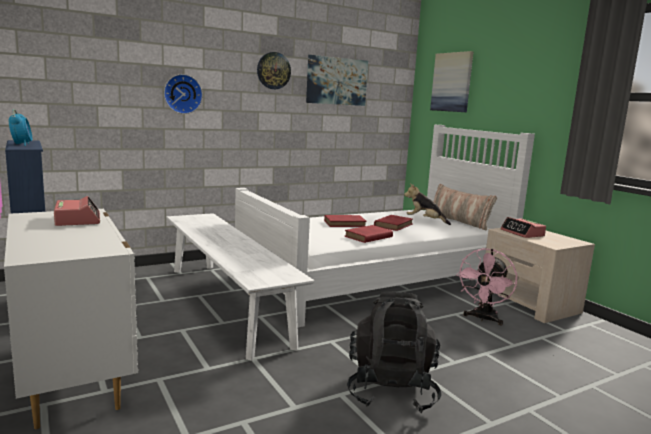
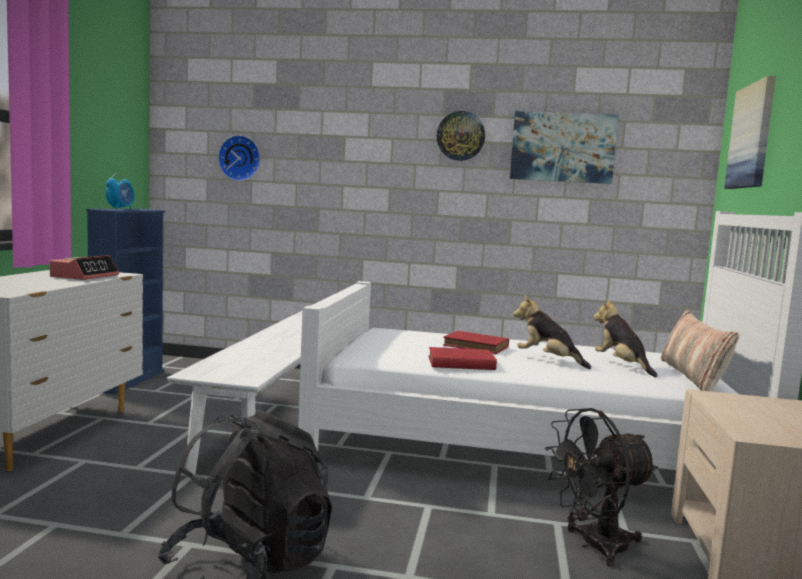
camera: 40 degrees right, 5 degrees down
(182, 94) = (340, 167): wall clock -> wall clock (240, 158)
(394, 225) = (548, 360): red book -> plush toy
(483, 319) = (594, 546): pink fan -> black fan
(522, 233) = (742, 407): alarm clock -> none

